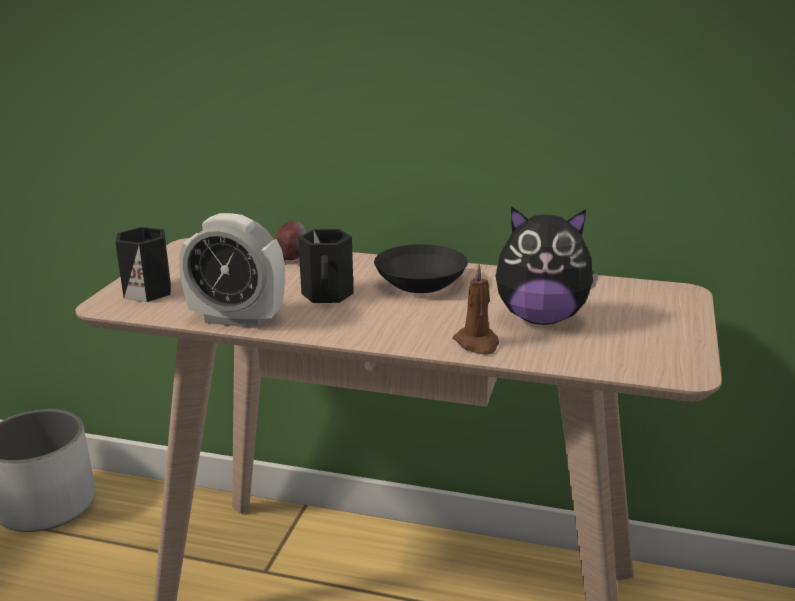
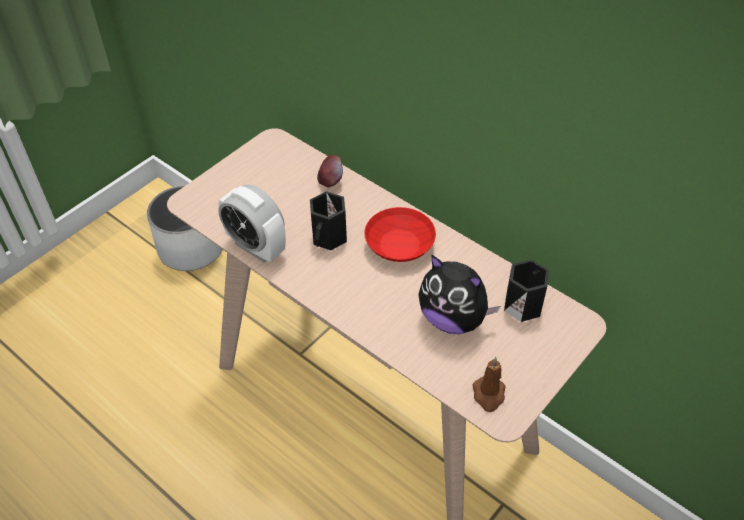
camera: 25 degrees right, 25 degrees up
(147, 290) = (219, 192): black mug -> black mug (522, 303)
(418, 283) = (397, 245): black bowl -> red bowl
(477, 343) = (390, 332): brown candle -> brown candle (489, 395)

